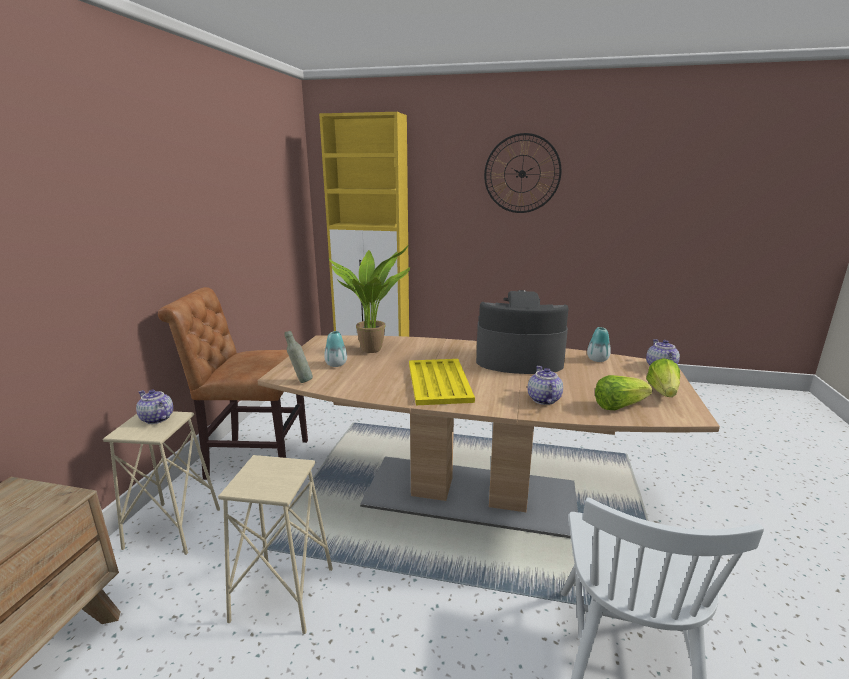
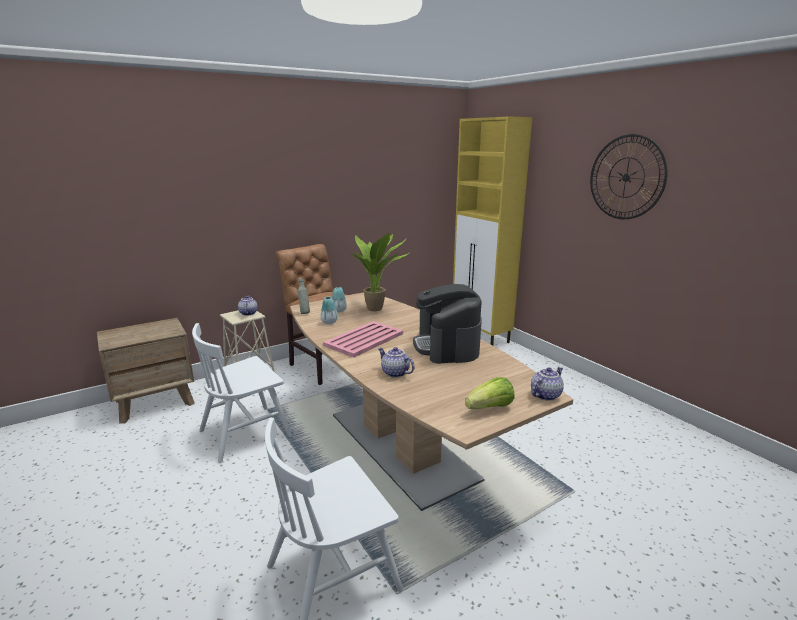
camera: 45 degrees right, 0 degrees up
(283, 594) = (245, 433): beige stool -> white chair
(439, 381) = (365, 339): yellow tray -> pink tray
(518, 359) = (447, 346): coffee machine -> coffee machine turned 150 degrees counterclockwise
(543, 399) = (394, 373): teapot -> teapot turned 90 degrees counterclockwise
(597, 359) = (507, 369): vase -> vase (329, 322)
(618, 406) = (431, 399): lettuce -> none

